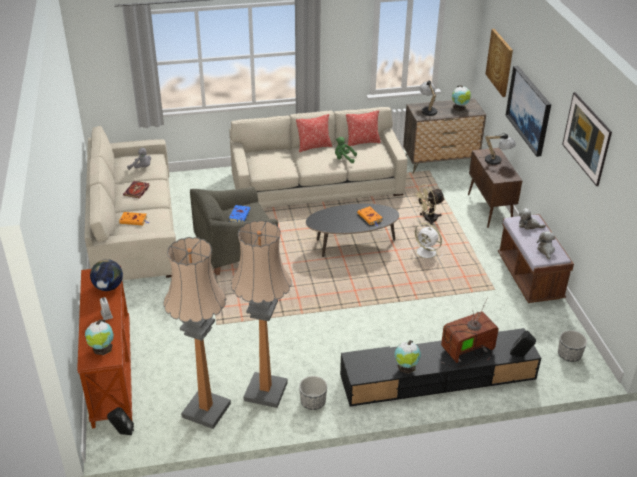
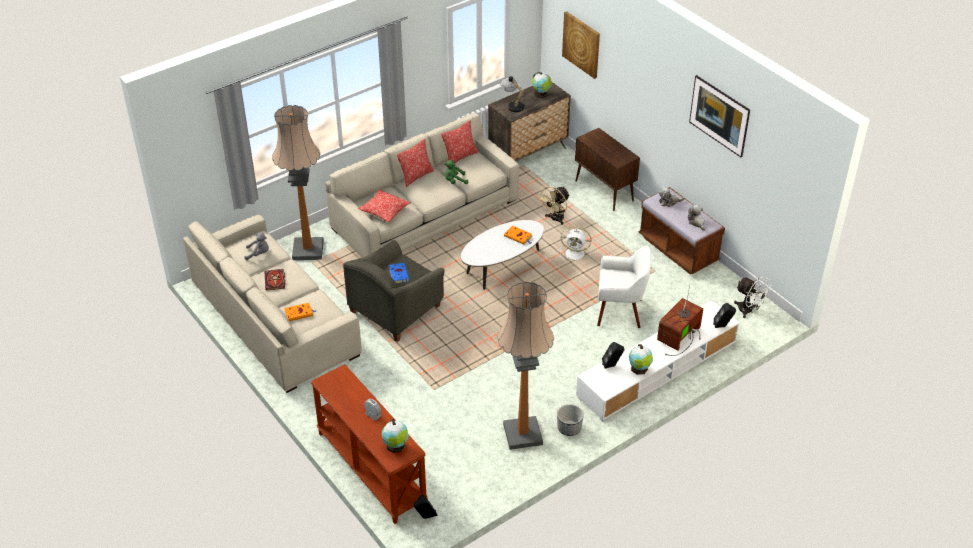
camera: 25 degrees left, 5 degrees up
(108, 287) = (352, 388): globe -> none
(206, 410) = (483, 470): floor lamp -> floor lamp (308, 250)
(267, 164) = (384, 211): none -> pillow
(351, 244) = (502, 268): black coffee table -> white coffee table
(381, 355) = (612, 365): none -> black speaker
(435, 314) = (620, 312): none -> white armchair
(437, 378) = (657, 369): black tv stand -> white tv stand
(497, 161) = (606, 143): table lamp -> none
(529, 110) = (635, 90): picture -> none
(569, 355) = (749, 311): planter -> white fan

